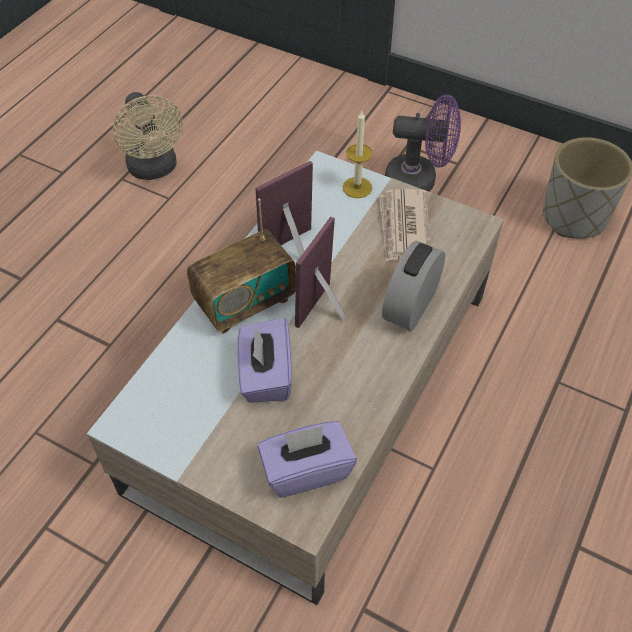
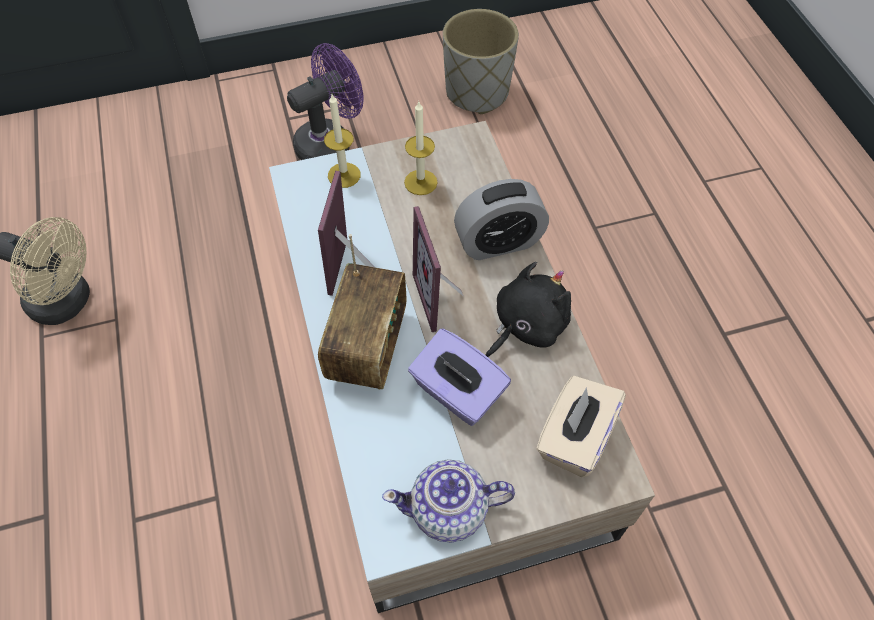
camera: 45 degrees left, 5 degrees up
(176, 439) = (449, 510): none -> teapot
(306, 470) = (574, 437): purple tissue box -> beige tissue box
(363, 373) = (526, 325): none -> black plush toy
(403, 227) = (420, 182): newspaper -> candle
(410, 306) = (499, 242): alarm clock -> alarm clock turned 90 degrees counterclockwise

